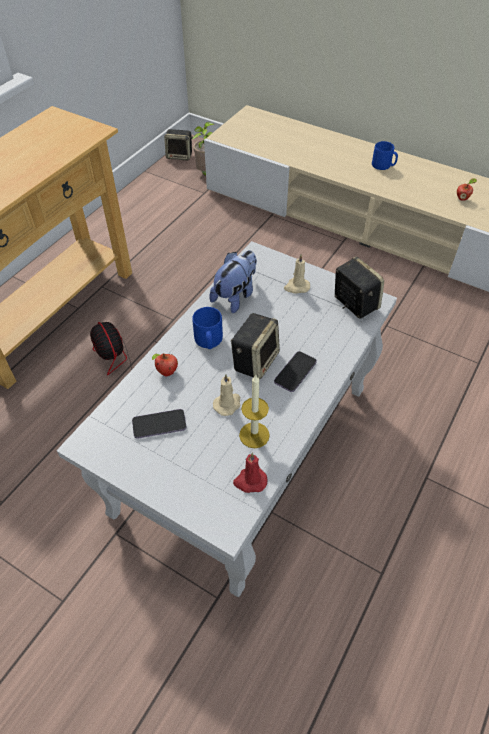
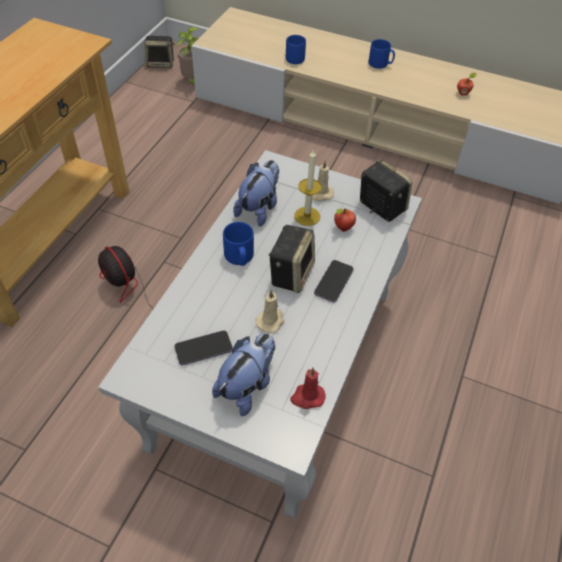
camera: 10 degrees left, 0 degrees up
(166, 373) = (201, 294): apple -> apple (343, 228)
(194, 464) = (247, 386): none -> plush toy
(254, 435) = (303, 350): candle -> candle (307, 216)
(299, 155) = (293, 58): none -> blue mug

